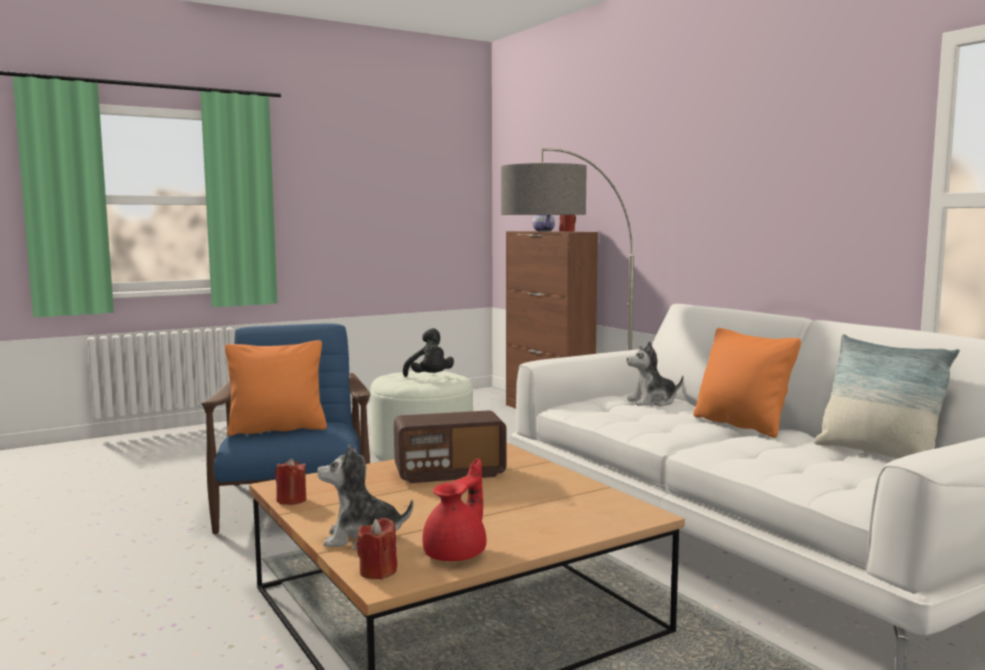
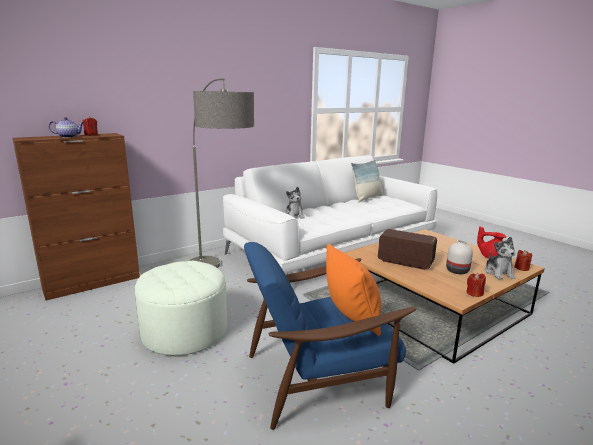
camera: 95 degrees left, 10 degrees up
(391, 504) = (456, 271): none -> white vase
(430, 378) = (190, 271): black plush toy -> none
(449, 473) = (405, 262): radio -> radio turned 45 degrees counterclockwise
(741, 425) = (331, 208): orange pillow -> none

